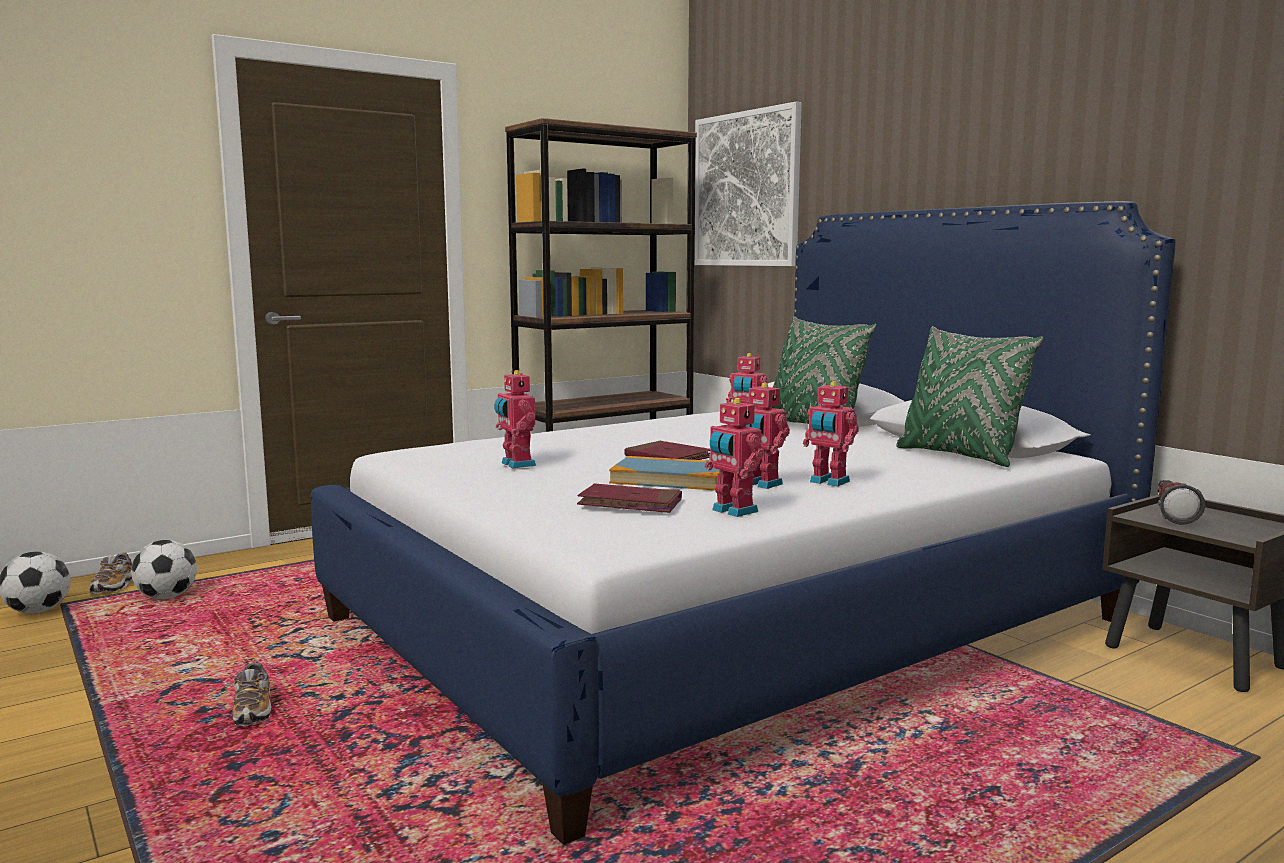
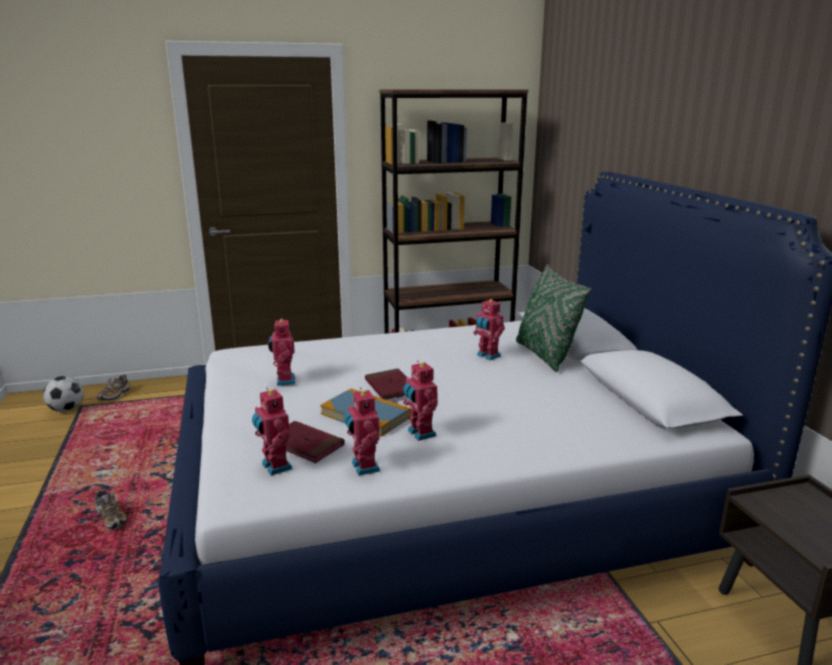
camera: 20 degrees right, 10 degrees up
(167, 597) = (134, 410): football -> none
(253, 711) = (111, 518): shoe -> shoe turned 45 degrees counterclockwise
(746, 189) = (568, 134): picture -> none
(828, 482) = (472, 439): toy robot -> toy robot (274, 467)
(959, 456) = (618, 416): green pillow -> none
(1171, 515) = (786, 505): flashlight -> none

